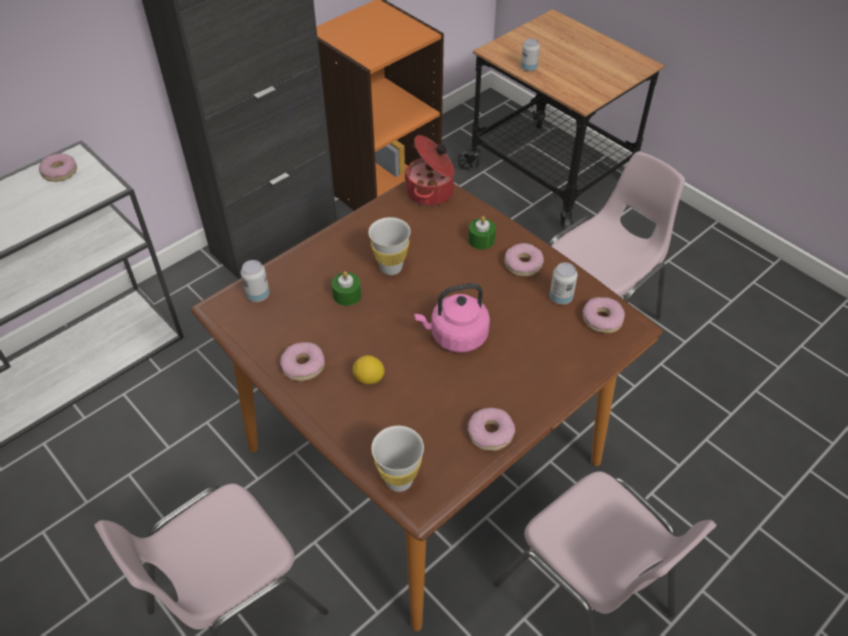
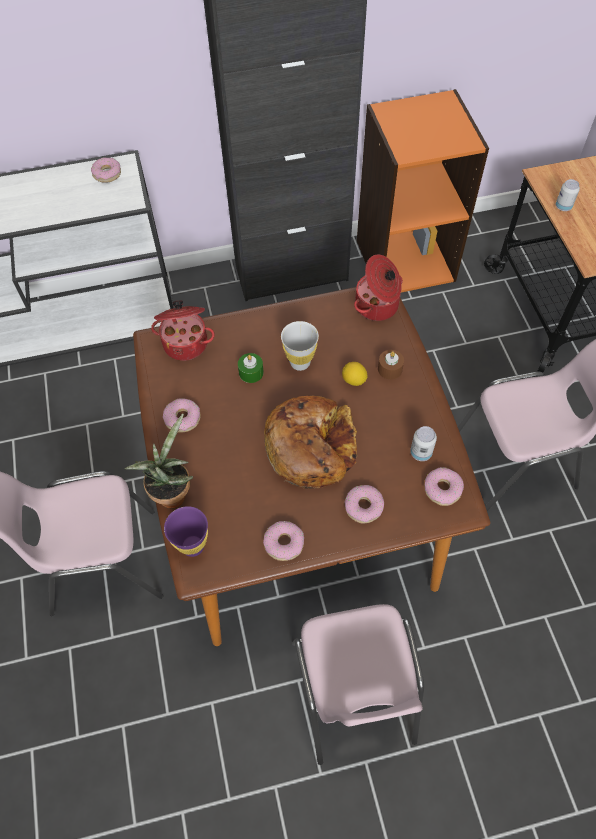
camera: 30 degrees right, 10 degrees up
(258, 295) = (186, 343): can -> cooking pot
(340, 439) = (172, 492): none -> potted plant
(369, 379) = (223, 452): lemon -> lemon (354, 380)
(399, 480) = (193, 546): white cup -> purple cup
(455, 336) = (311, 447): pink kettle -> bread
(481, 240) = (390, 369): green candle -> brown candle
(522, 264) = (409, 407): donut -> donut (363, 506)

